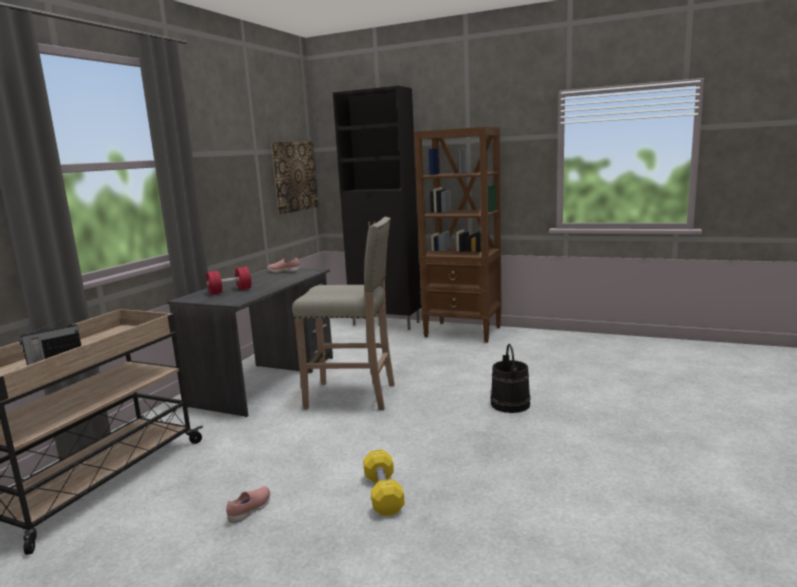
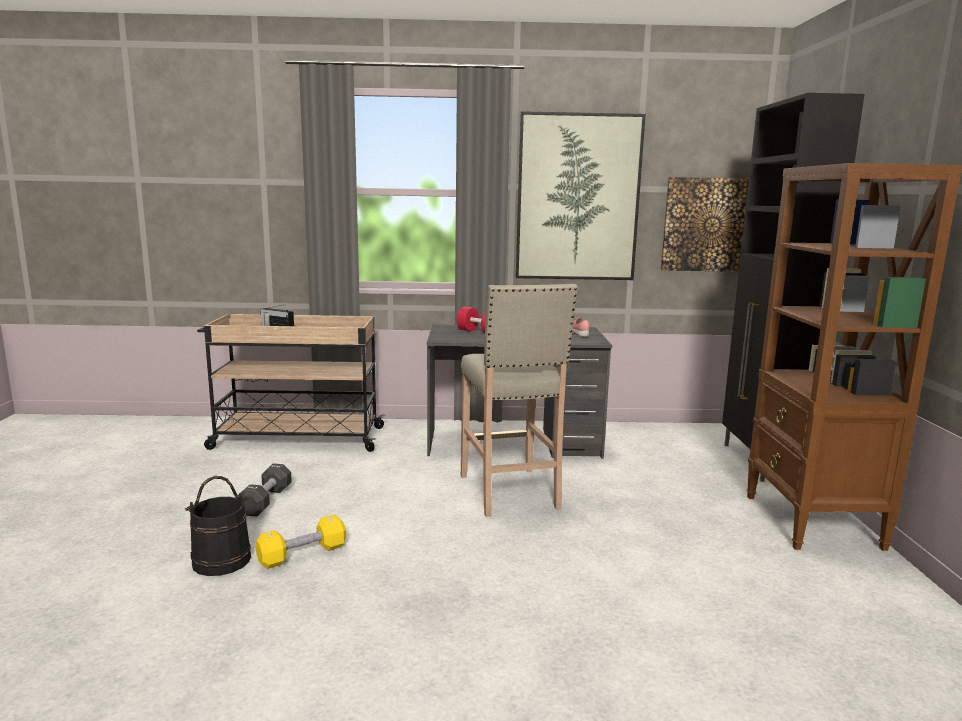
camera: 65 degrees right, 0 degrees up
(227, 162) = (578, 198): none -> picture
(250, 510) = (266, 501): pink shoe -> black dumbbell
(510, 404) = (569, 603): black bucket -> black bucket (221, 560)

